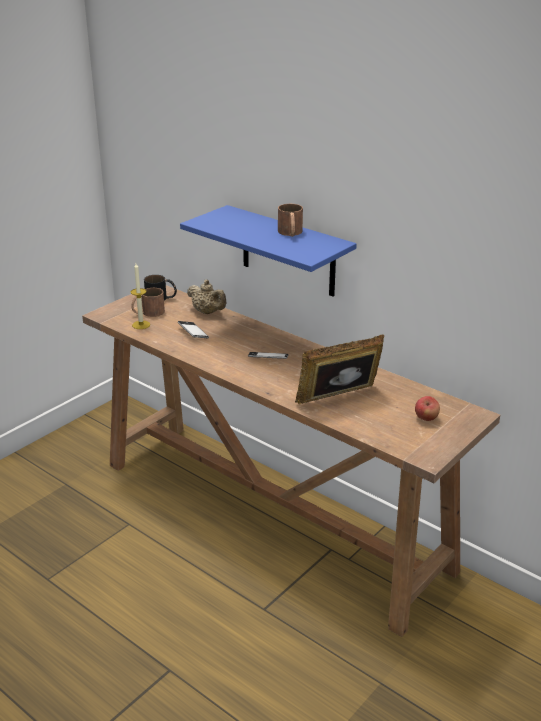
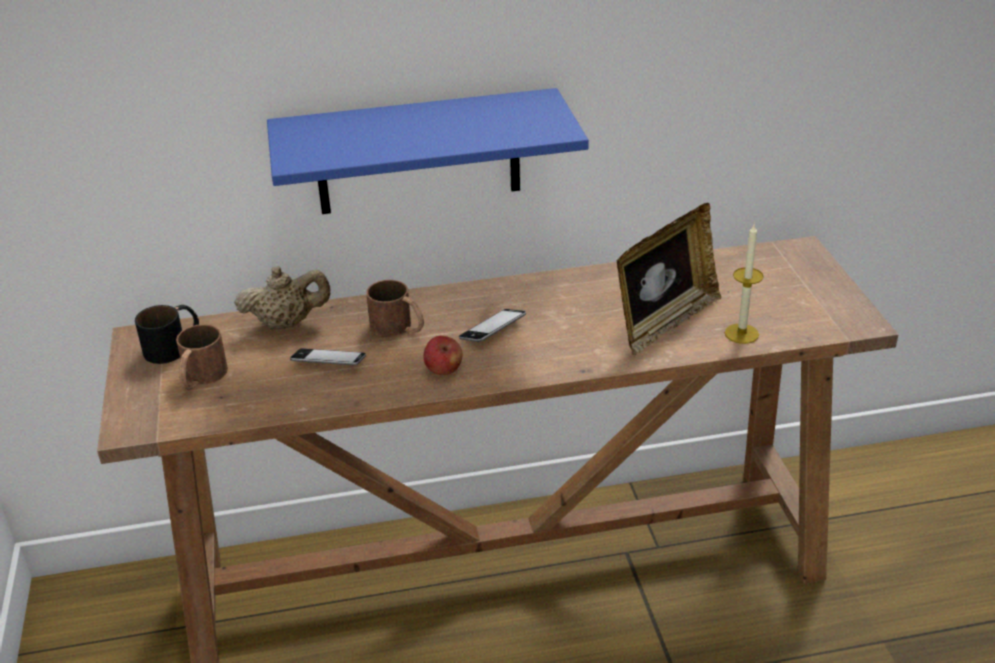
camera: 50 degrees left, 5 degrees up
(141, 325) = (229, 401): candle -> candle (741, 333)
(290, 233) = (457, 114): brown mug -> brown mug (399, 328)
(339, 399) = (665, 322): picture frame -> picture frame turned 150 degrees counterclockwise
(426, 418) = (775, 284): apple -> apple (443, 371)

